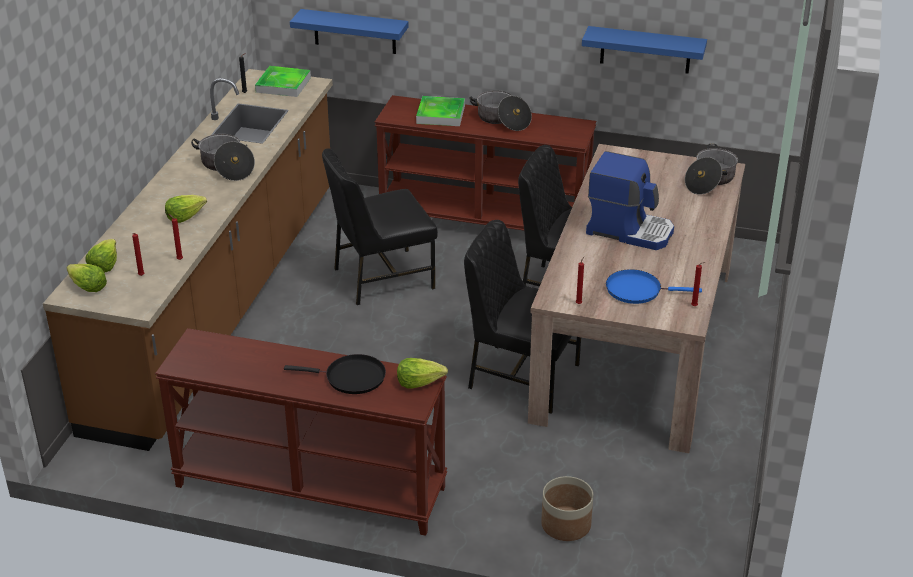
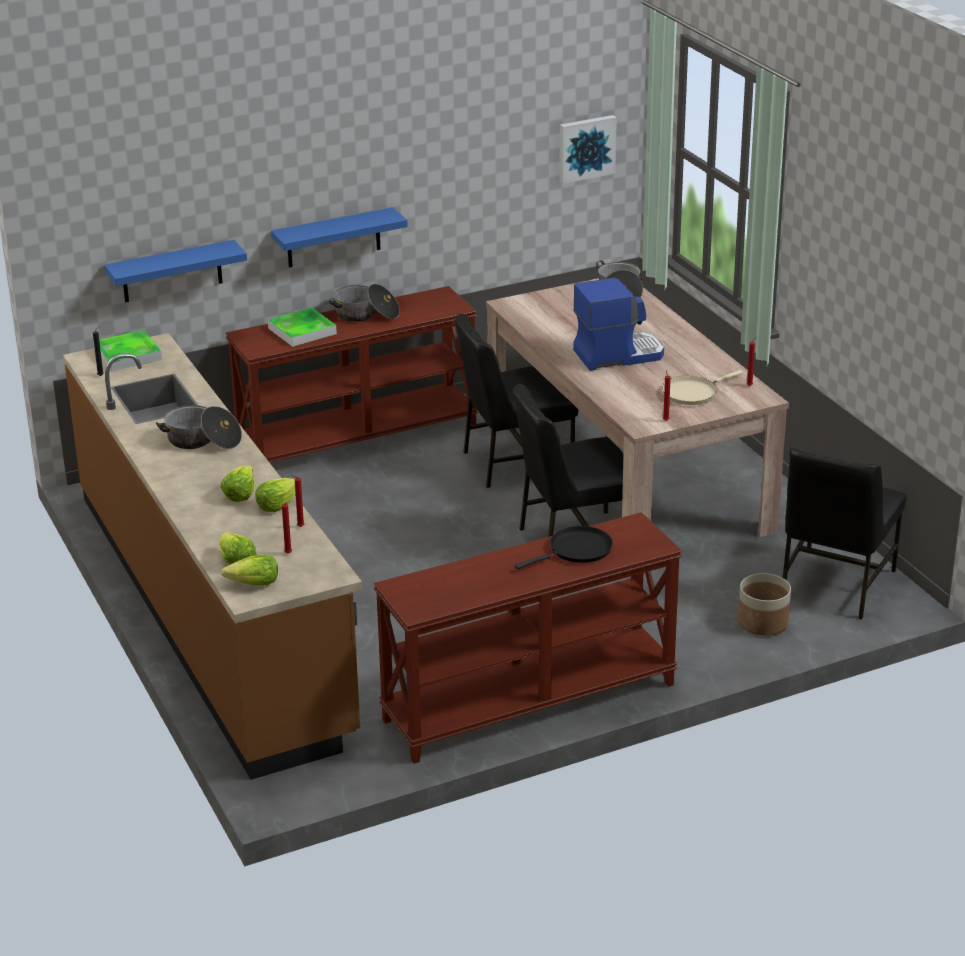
camera: 40 degrees left, 5 degrees down
(381, 278) = (335, 523): black chair -> black chair (835, 585)
(419, 382) = (634, 528): lettuce -> lettuce (277, 505)
(637, 290) = (692, 393): blue frying pan -> beige frying pan
(645, 50) = (485, 194): blue shelf -> blue shelf (333, 238)
(755, 37) = (586, 148): none -> picture

